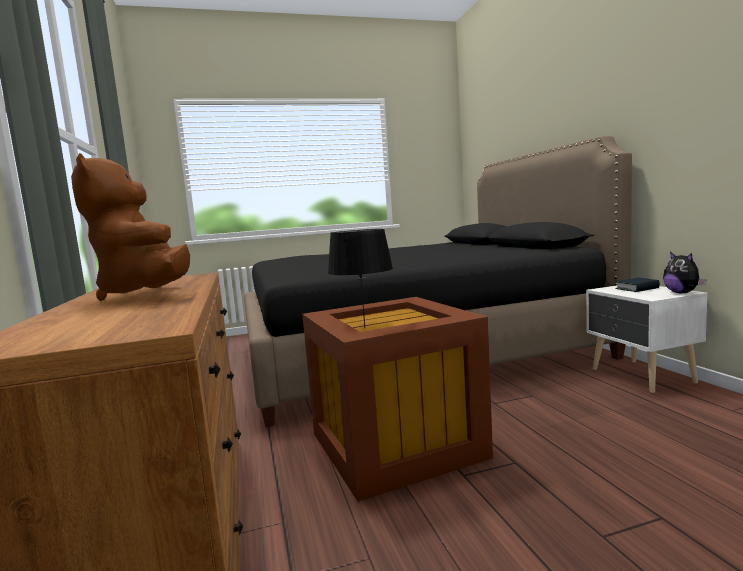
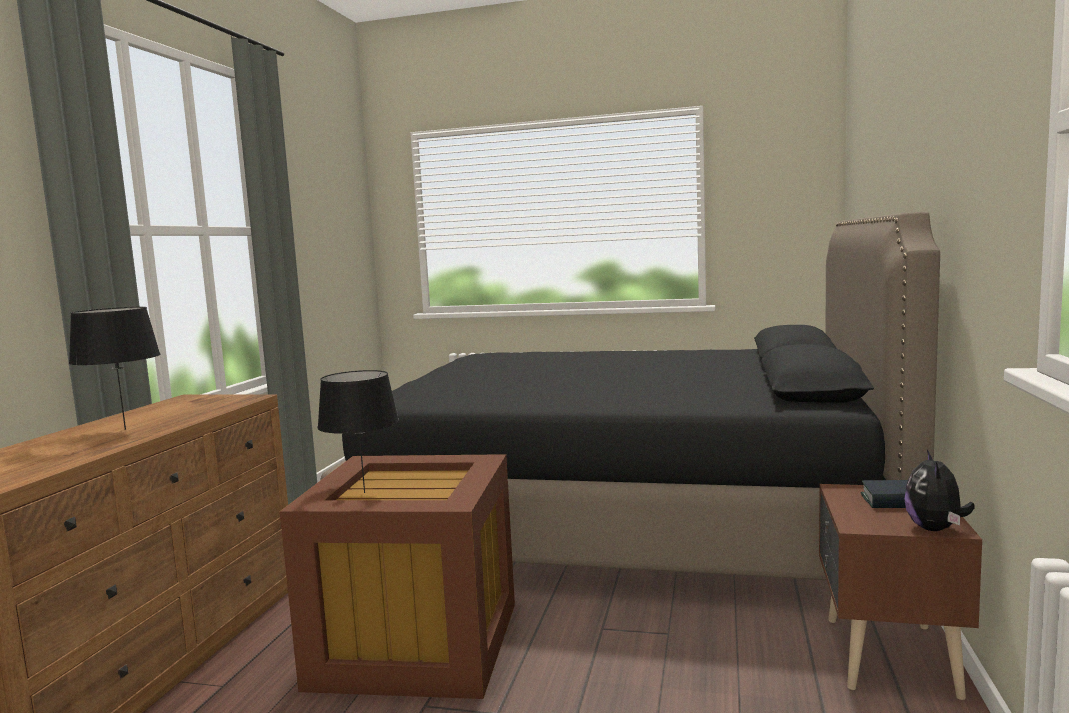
camera: 30 degrees right, 0 degrees up
(146, 295) = (125, 429): brown plush toy -> black table lamp
(641, 376) = (887, 657): white nightstand -> brown nightstand

